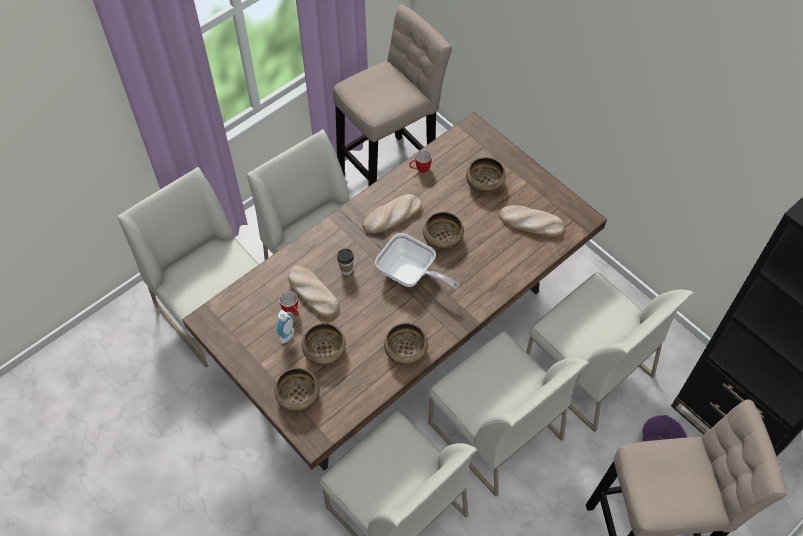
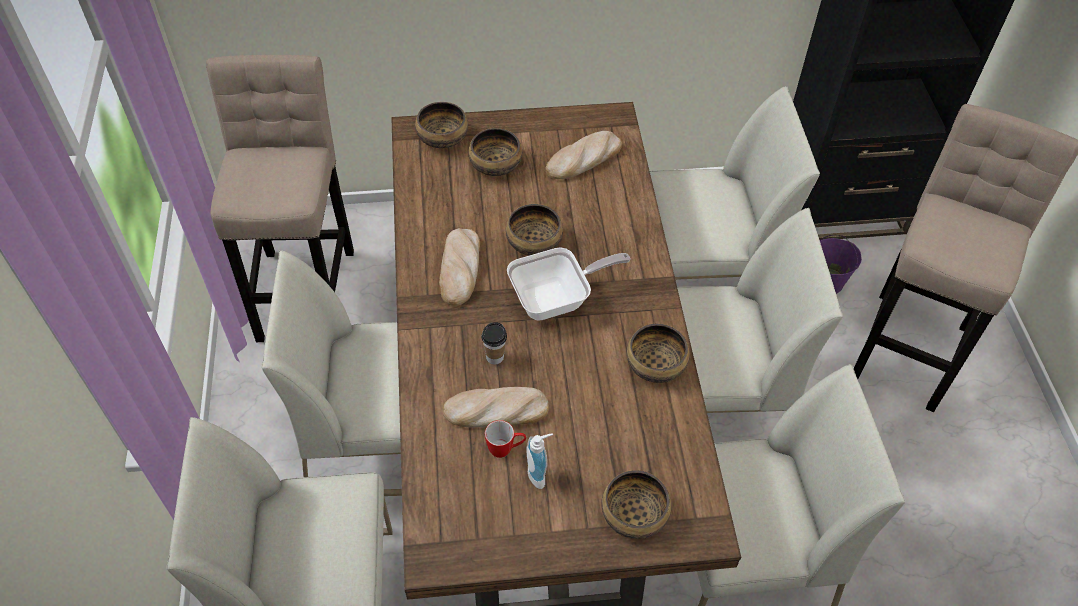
camera: 55 degrees left, 5 degrees down
(324, 350) = (590, 446): bowl -> bowl (442, 137)
(420, 169) = (421, 206): mug -> none

